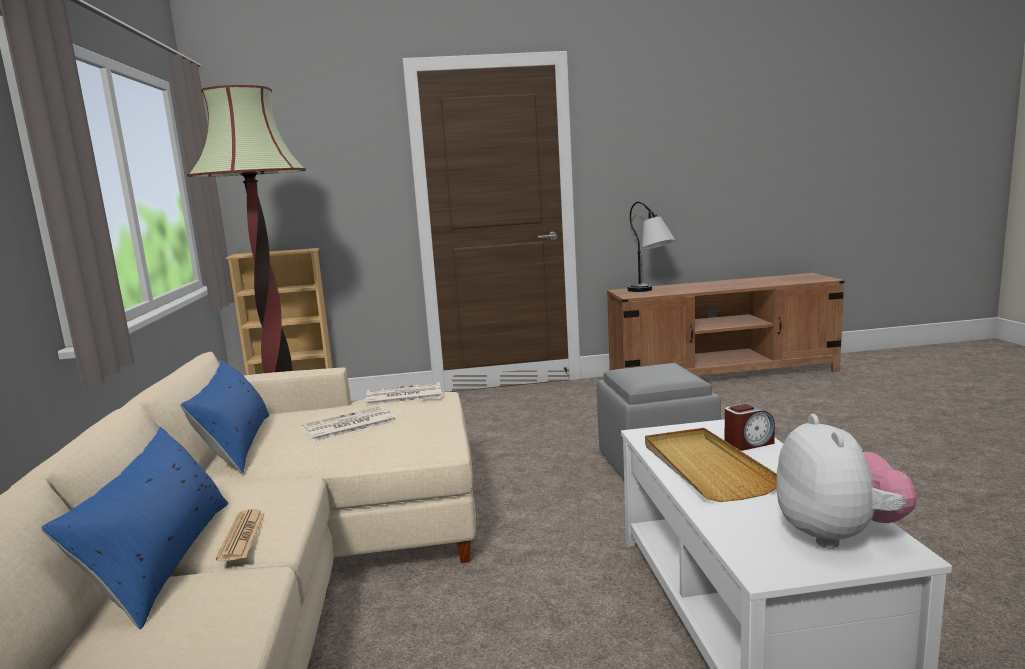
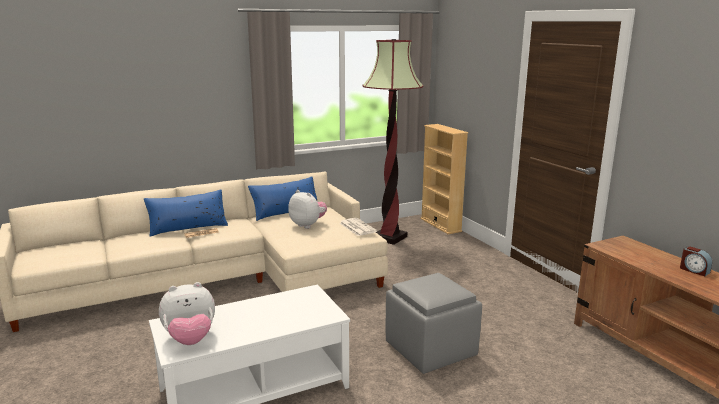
camera: 70 degrees right, 5 degrees up
(348, 425) = (308, 225): newspaper -> plush toy
(650, 291) = (629, 251): table lamp -> none
(705, 467) = (266, 308): beige tray -> none
(748, 443) = (302, 319): alarm clock -> alarm clock (694, 270)

